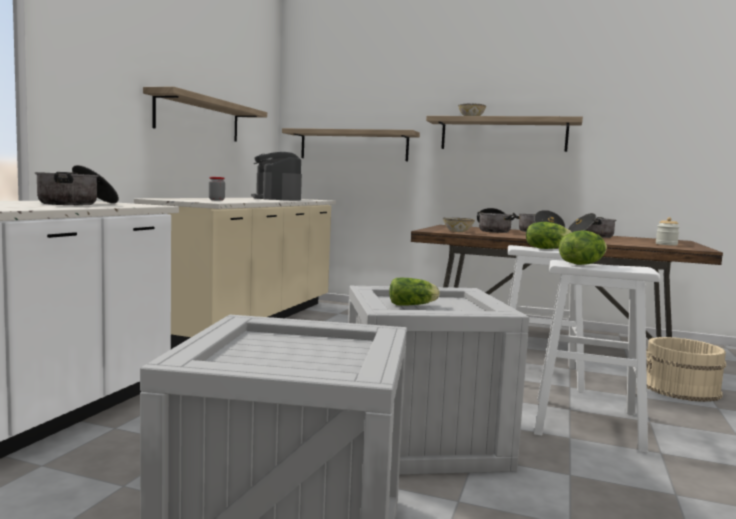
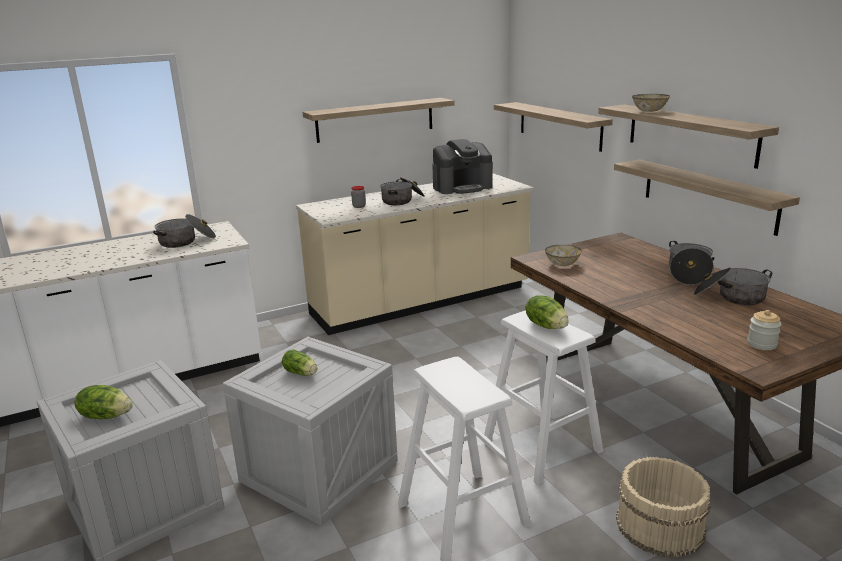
camera: 45 degrees right, 15 degrees up
(277, 199) = (462, 187): coffee machine -> coffee machine turned 135 degrees counterclockwise
(493, 231) = (627, 263): cooking pot -> cooking pot (402, 200)
(523, 179) = (708, 195): none -> shelf
(581, 264) = (448, 374): lettuce -> lettuce (106, 416)

